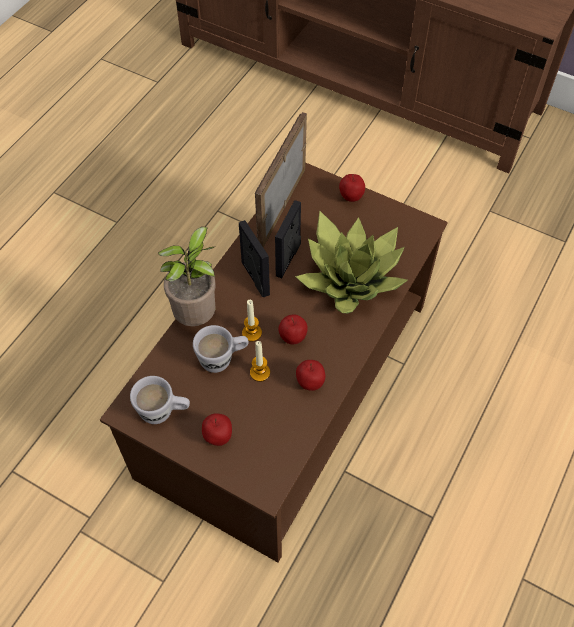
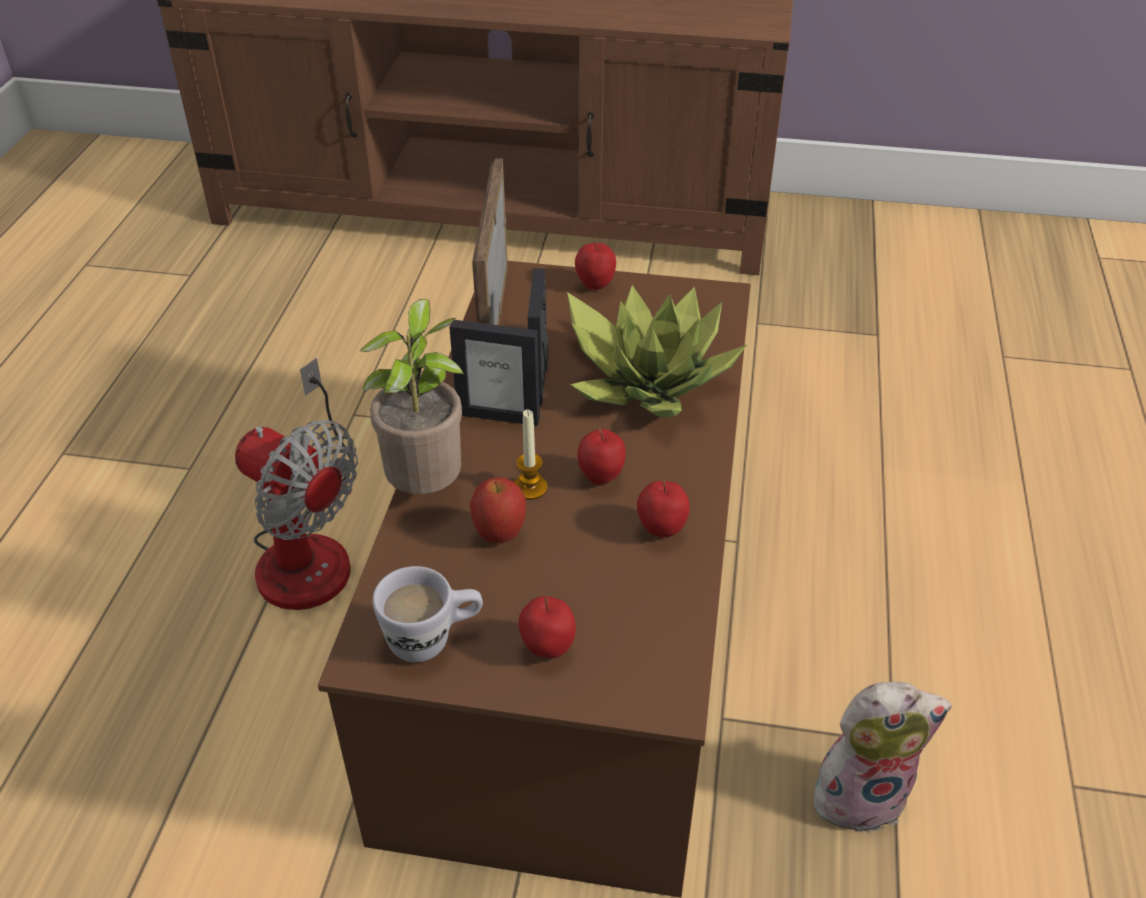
camera: 20 degrees left, 15 degrees down
(163, 292) = (308, 546): none -> fan
(223, 359) = (499, 535): white mug -> apple
(255, 278) = (498, 416): picture frame -> picture frame turned 150 degrees clockwise
(260, 372) = (571, 537): candle -> none
(399, 540) = (860, 793): none -> plush toy

